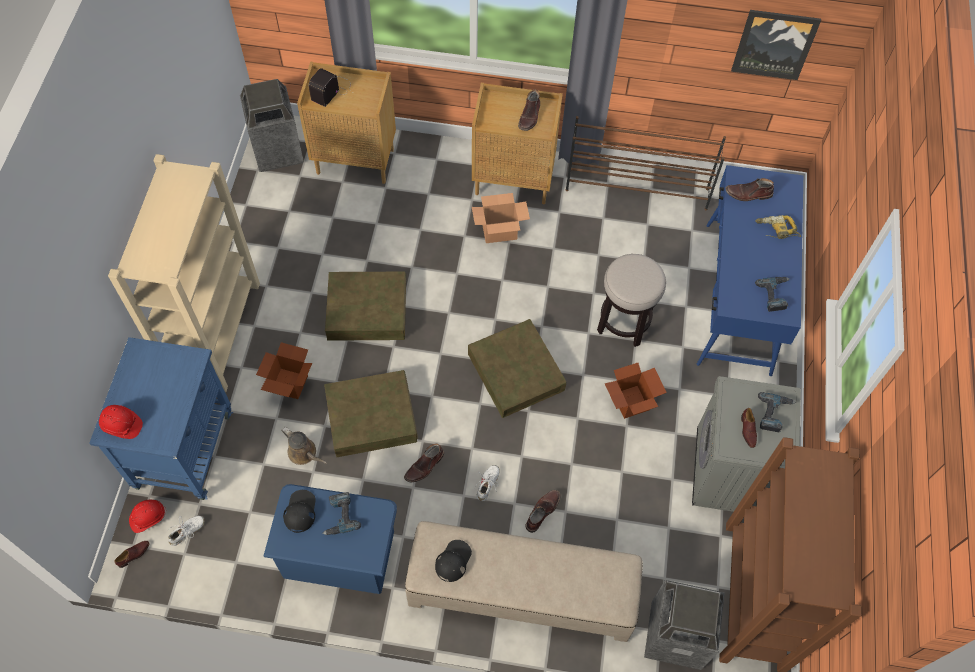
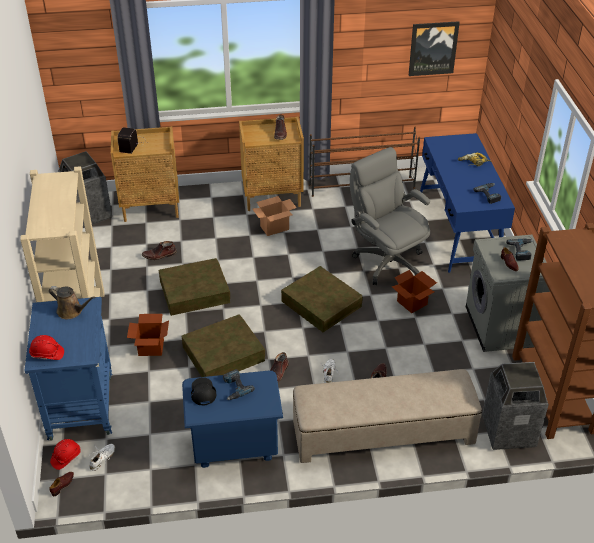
camera: 15 degrees left, 20 degrees down
(304, 453) = (179, 387): brown watering can -> brown watering can (72, 311)
(453, 561) = (330, 403): black cap -> none
(624, 322) = (386, 259): stool -> grey office chair
(748, 194) = (446, 148): brown boot -> brown boot (159, 255)

